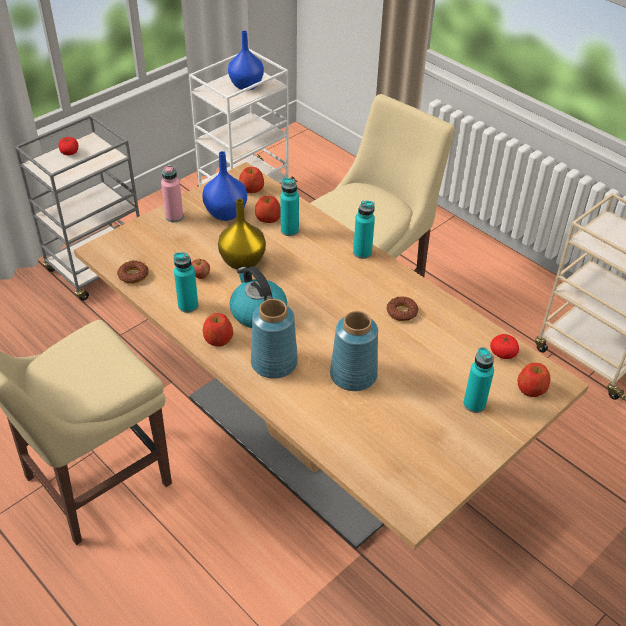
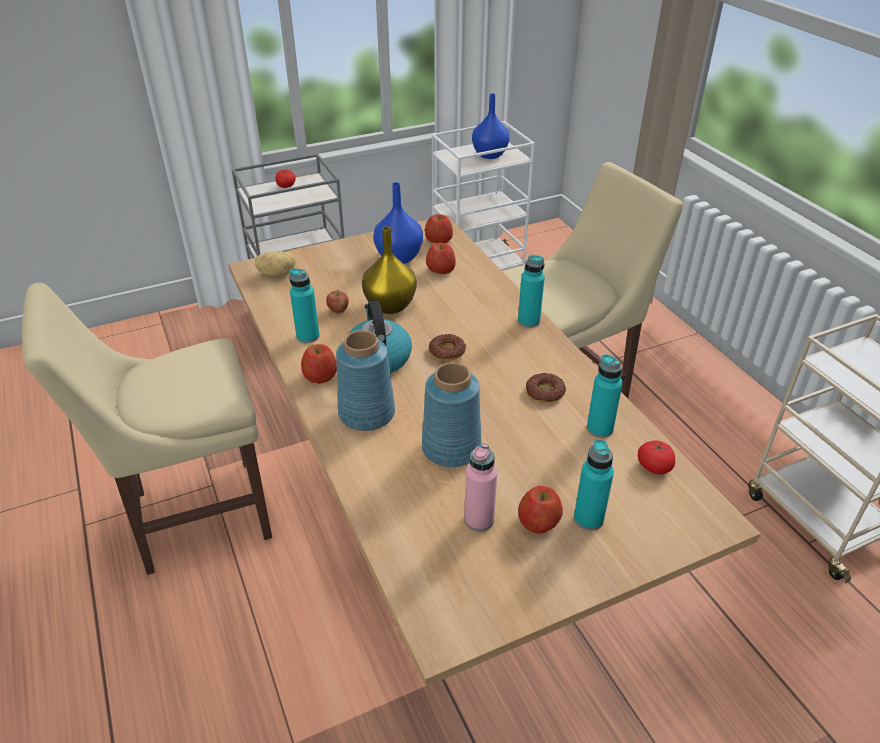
camera: 20 degrees right, 5 degrees down
(126, 250) = (277, 273): none -> potato
(133, 275) = (270, 297): donut -> donut (447, 351)
(174, 217) = (344, 251): pink bottle -> pink bottle (479, 520)
(289, 230) = (458, 285): turquoise bottle -> turquoise bottle (599, 429)
(531, 388) = (675, 518): apple -> apple (538, 521)

